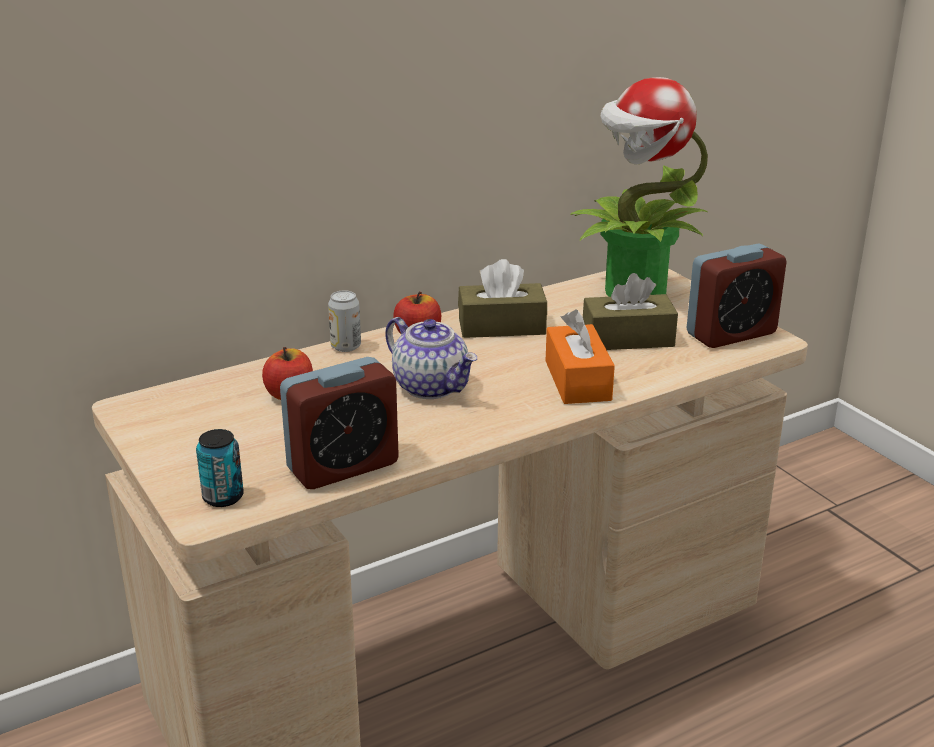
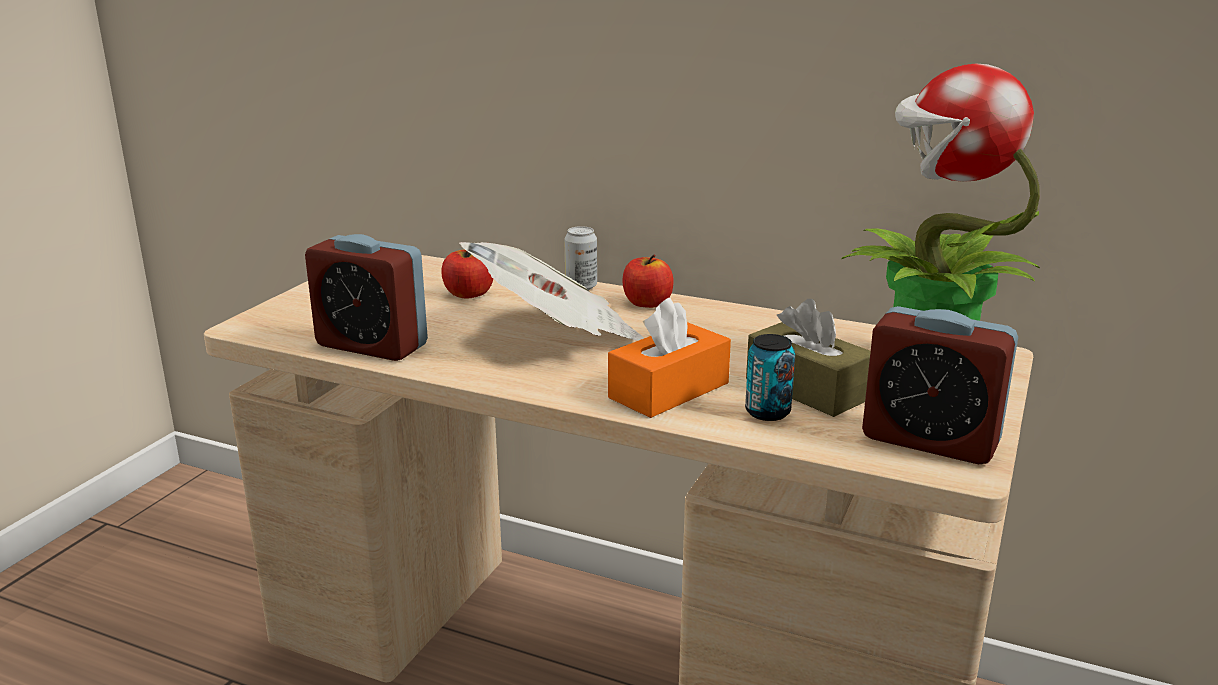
camera: 55 degrees right, 5 degrees down
(223, 497) = (281, 323): can -> can (767, 412)
(432, 387) = (557, 336): teapot -> newspaper
(501, 326) = (725, 328): brown tissue box -> none

